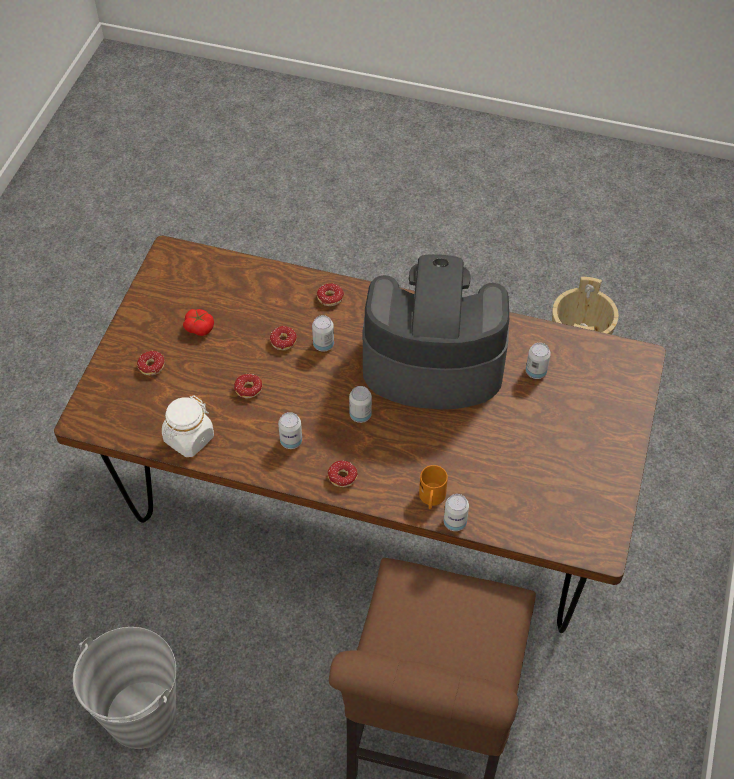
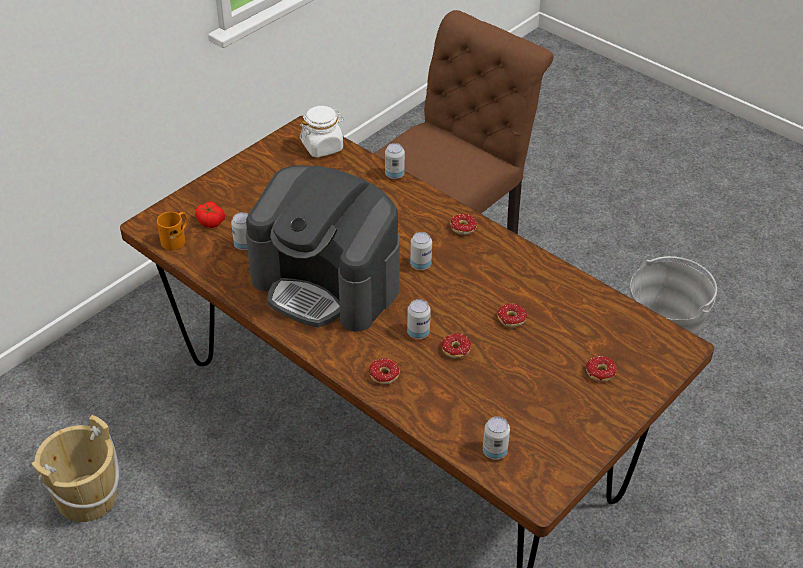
camera: 155 degrees left, 10 degrees down
(189, 438) = (584, 298): white jar -> white jar (322, 147)
(199, 327) = (536, 394): tomato -> tomato (210, 221)
(291, 441) = (493, 266): can -> can (494, 451)
(432, 499) = (401, 193): orange mug -> orange mug (176, 239)

